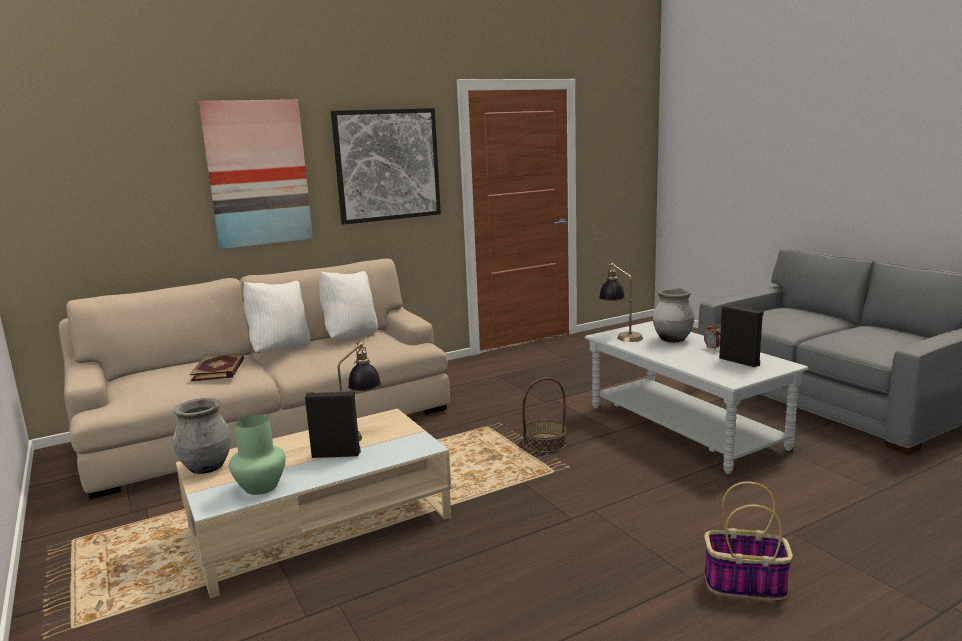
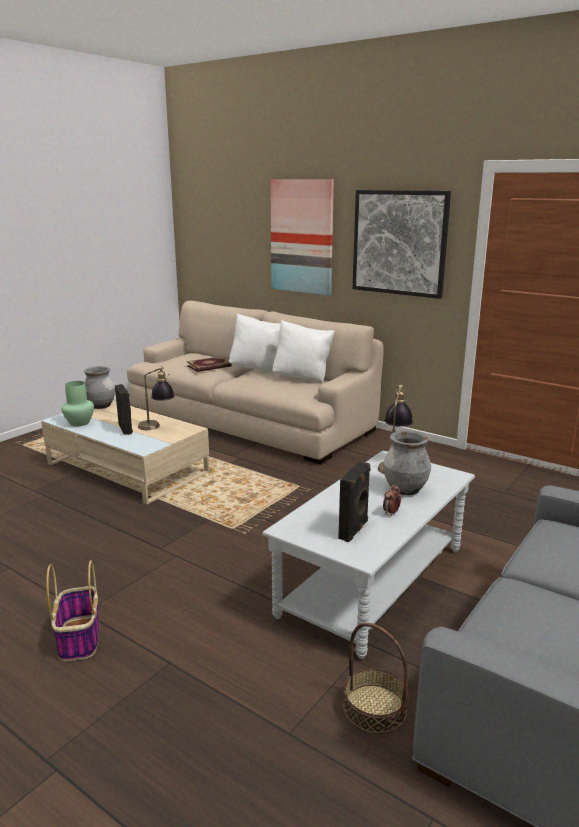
camera: 65 degrees right, 5 degrees up
(544, 443) = (284, 515): basket -> basket (374, 708)

